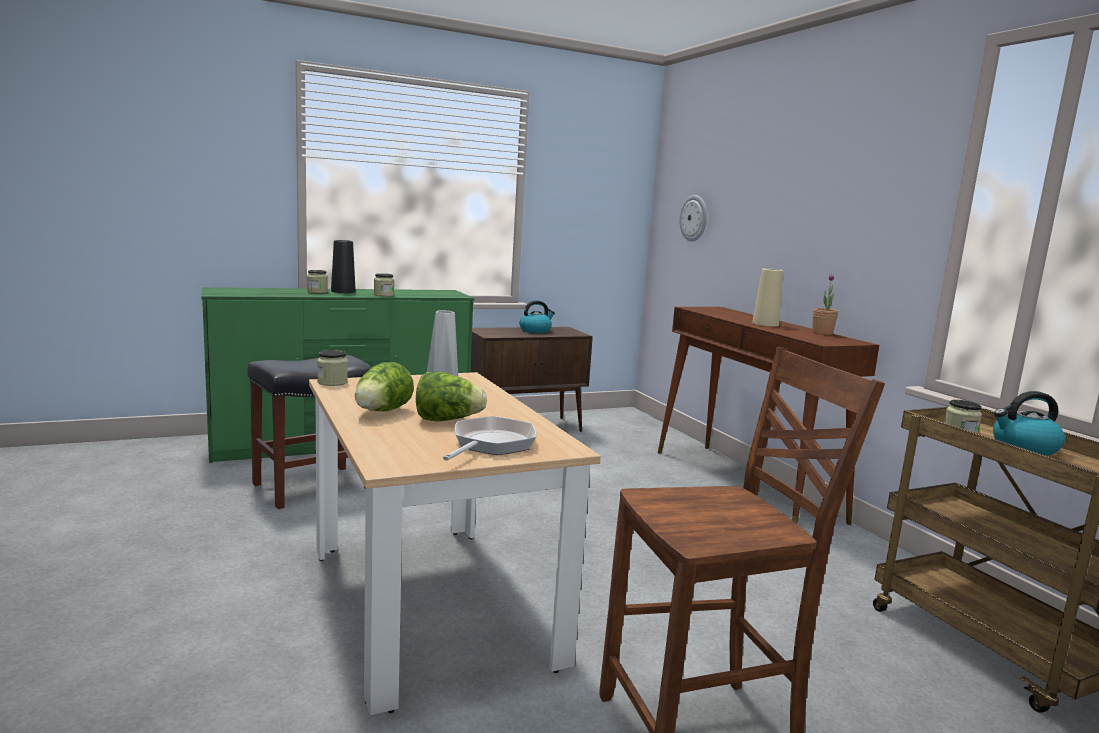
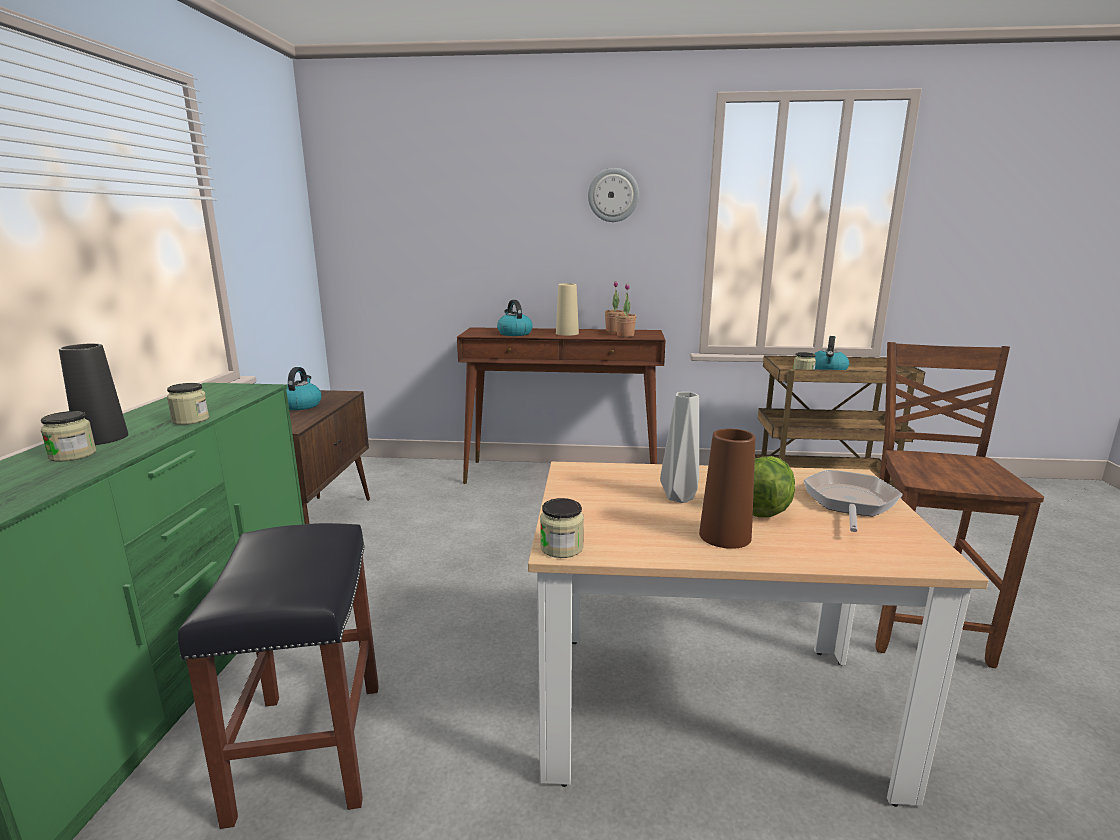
camera: 60 degrees left, 5 degrees up
(382, 412) = (725, 536): lettuce -> brown vase
(490, 444) = (849, 503): frying pan -> frying pan turned 60 degrees clockwise
(694, 218) = (398, 241): wall clock -> wall clock (613, 195)
(724, 314) = (514, 333): none -> kettle
(806, 336) = (625, 335): none -> potted plant

